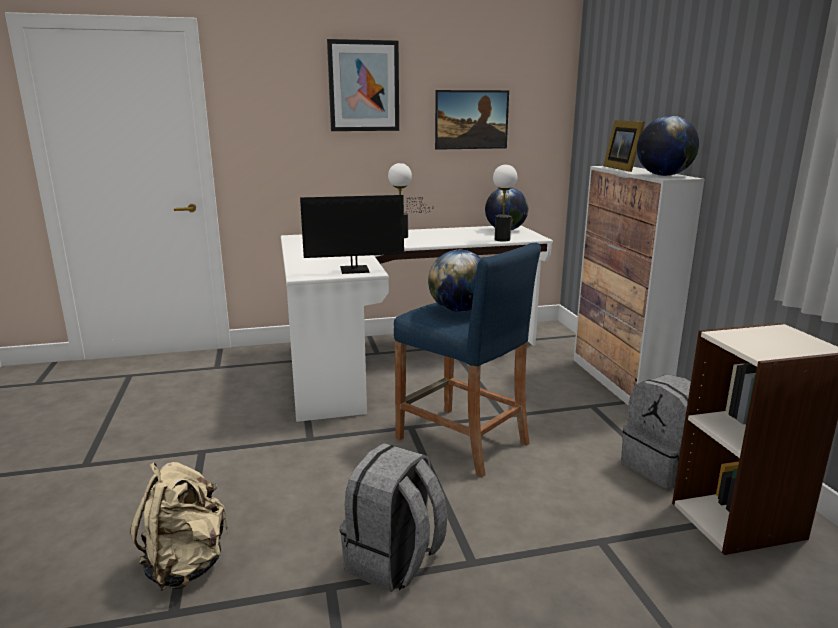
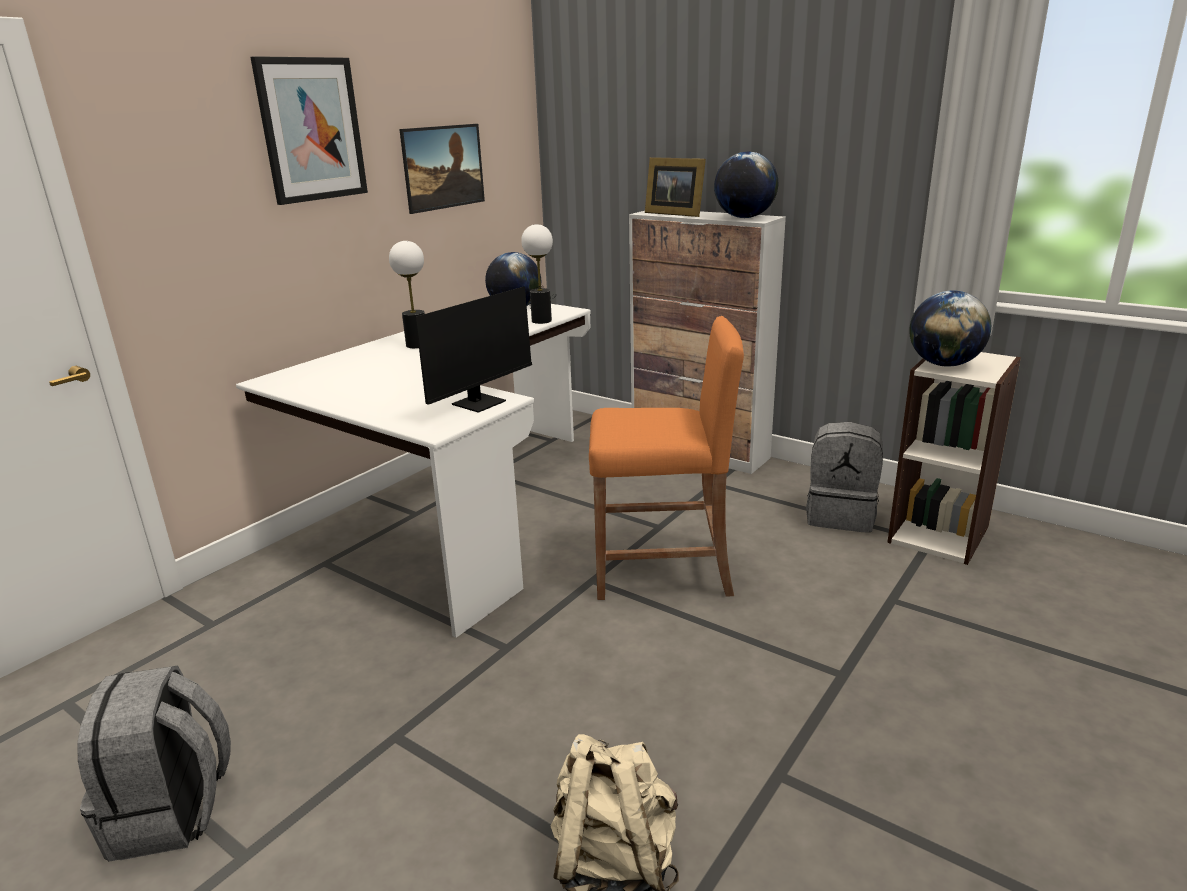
camera: 40 degrees left, 5 degrees up
(394, 562) = (789, 715): grey backpack -> grey backpack (173, 813)
(458, 310) = (645, 417): globe -> globe (944, 364)
(462, 441) = (662, 570): blue stool -> orange stool

